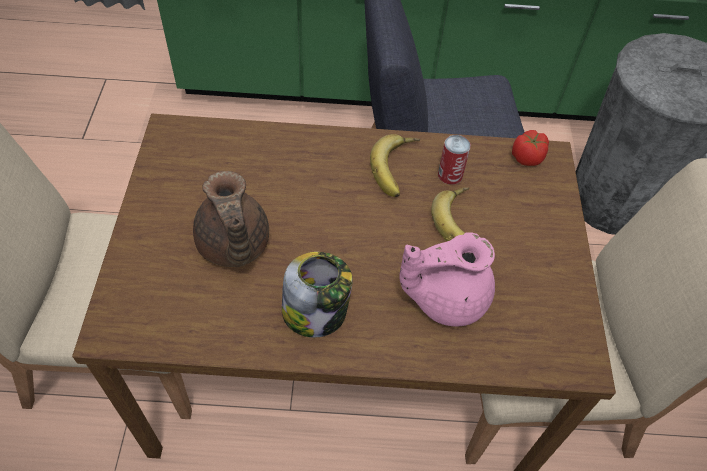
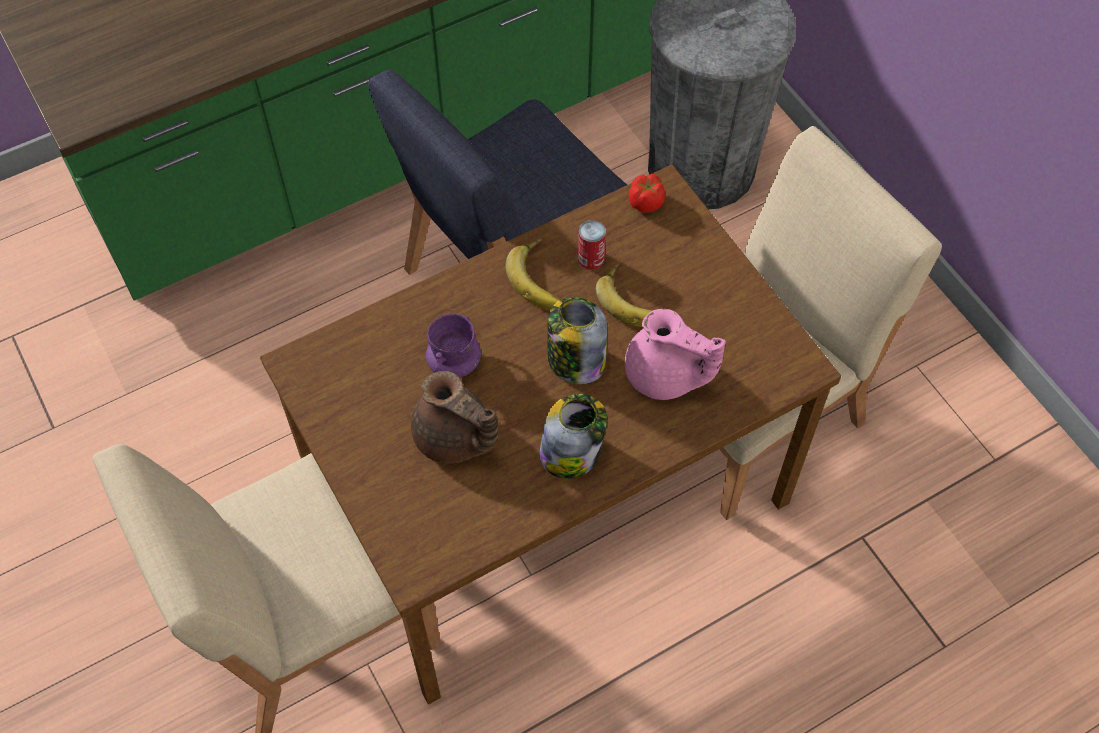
camera: 30 degrees left, 5 degrees up
(280, 192) = (454, 363): none -> purple mug
(377, 242) = (575, 360): none -> jar
(445, 298) = (665, 376): pink teapot -> pink teapot turned 105 degrees counterclockwise

